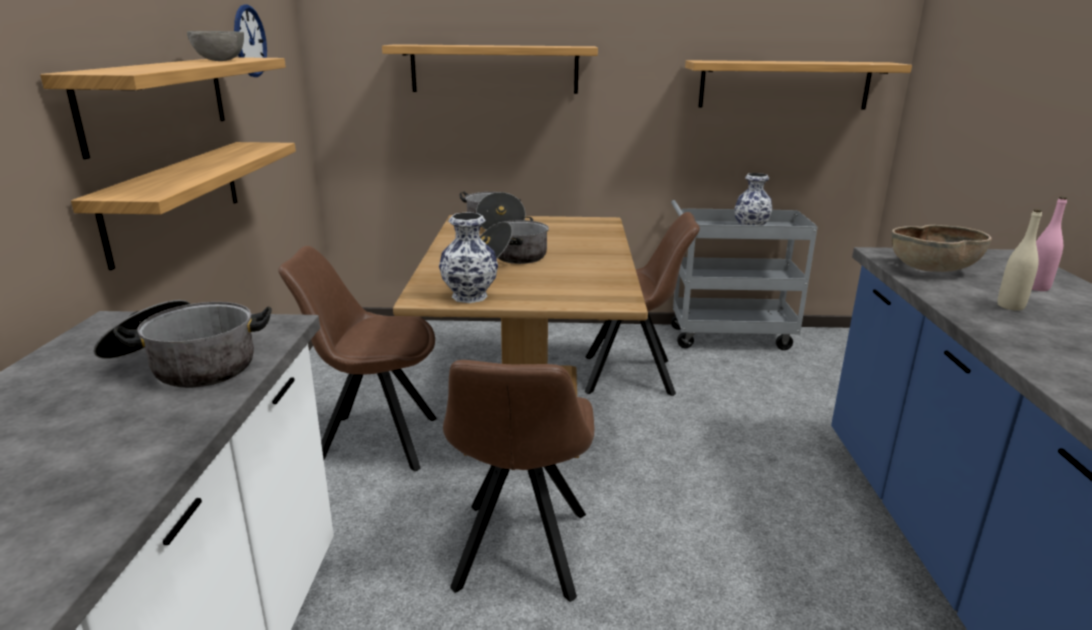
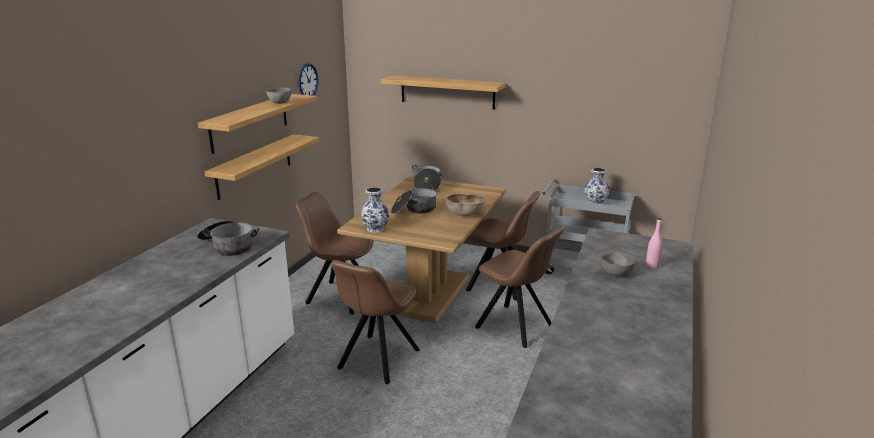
camera: 20 degrees right, 0 degrees up
(705, 437) = (515, 326): none -> brown chair
(784, 85) = (624, 113): shelf -> none
(932, 269) = (610, 247): brown bowl -> brown bowl (465, 214)
(1010, 306) = (616, 273): beige bottle -> grey bowl

